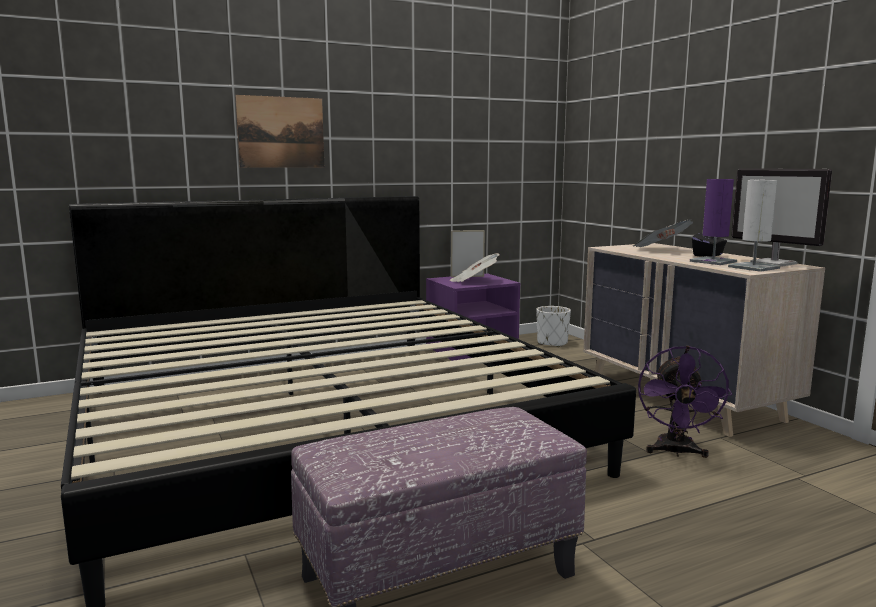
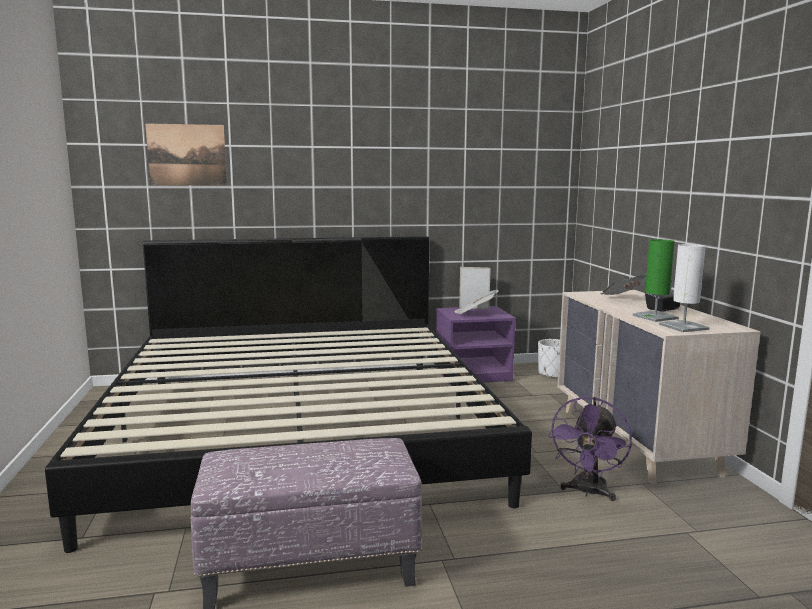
camera: 15 degrees right, 0 degrees up
(281, 132) = (310, 183): picture -> picture (187, 155)
(713, 261) = (655, 317): purple table lamp -> green table lamp
(774, 263) = (714, 323): monitor -> none

